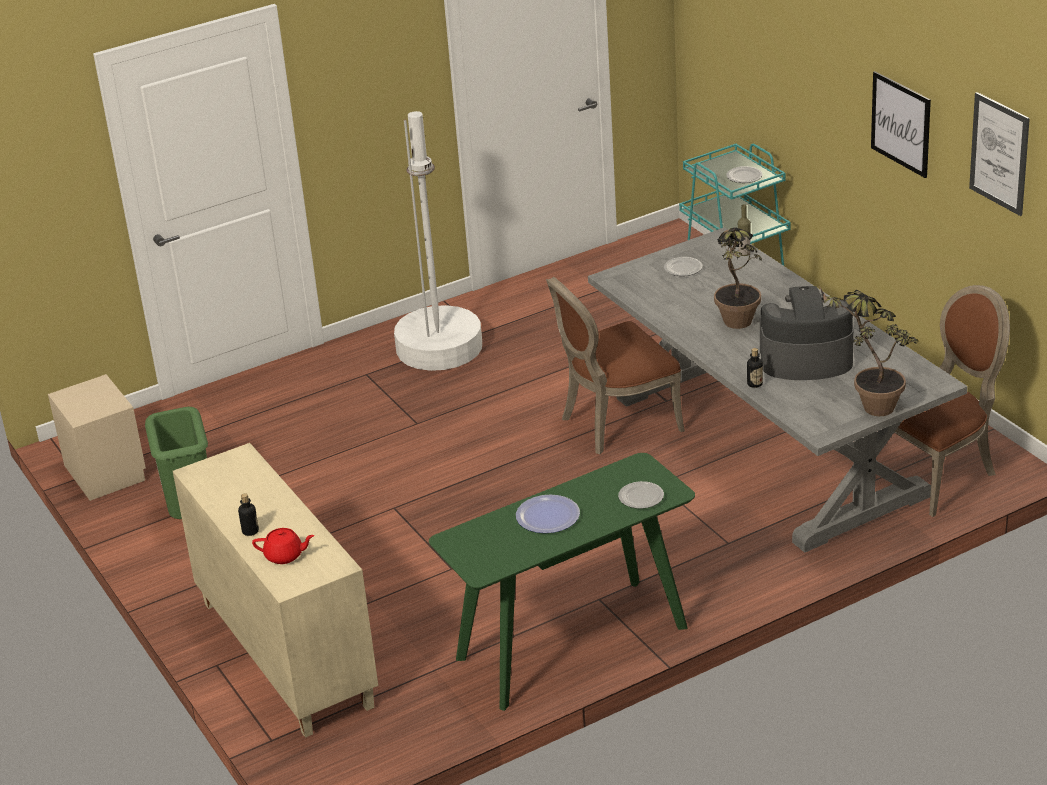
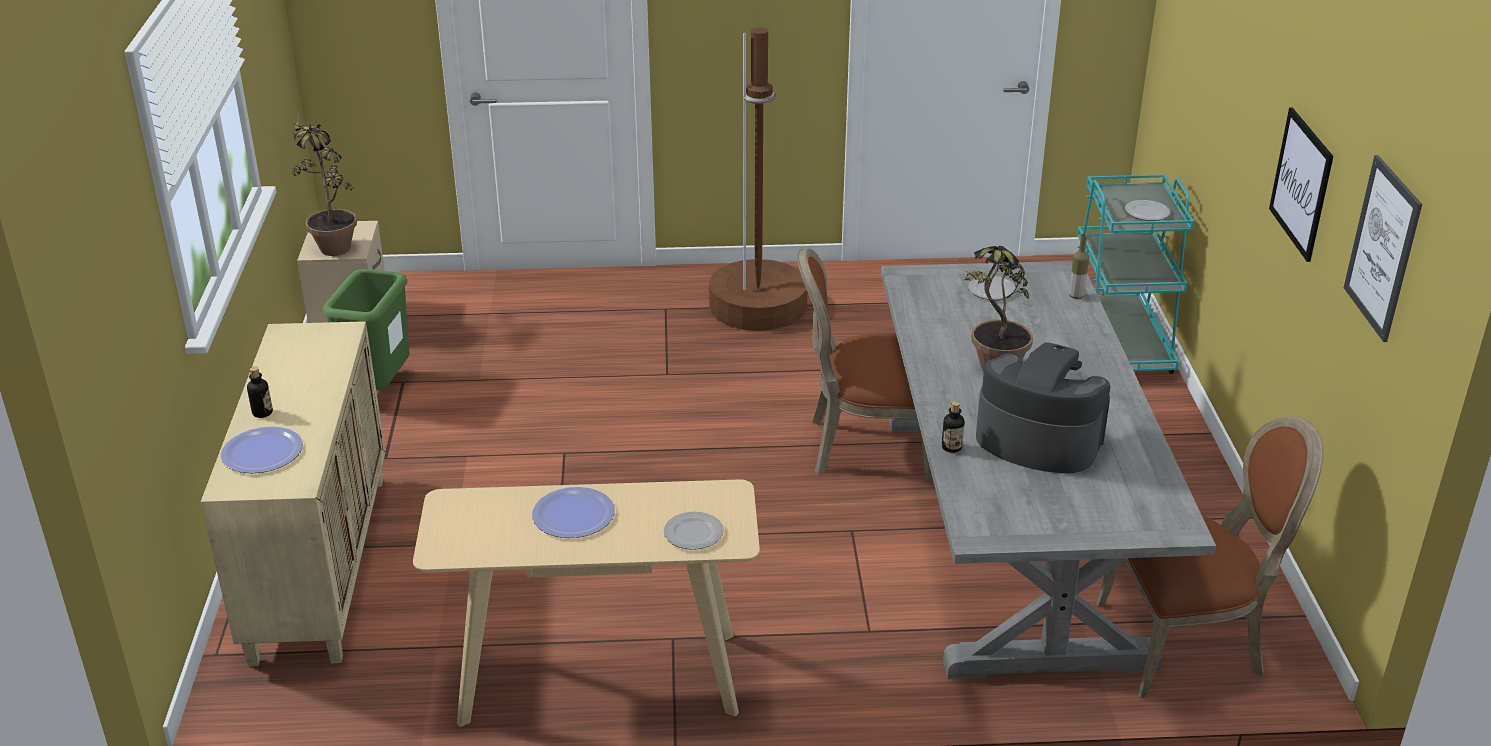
camera: 25 degrees right, 0 degrees up
(285, 556) = (262, 452): red teapot -> plate
(439, 348) = (758, 306): white floor lamp -> brown floor lamp
(572, 643) = (599, 679): green console table -> beige console table
(868, 405) = (1065, 523): potted plant -> potted plant (332, 244)

